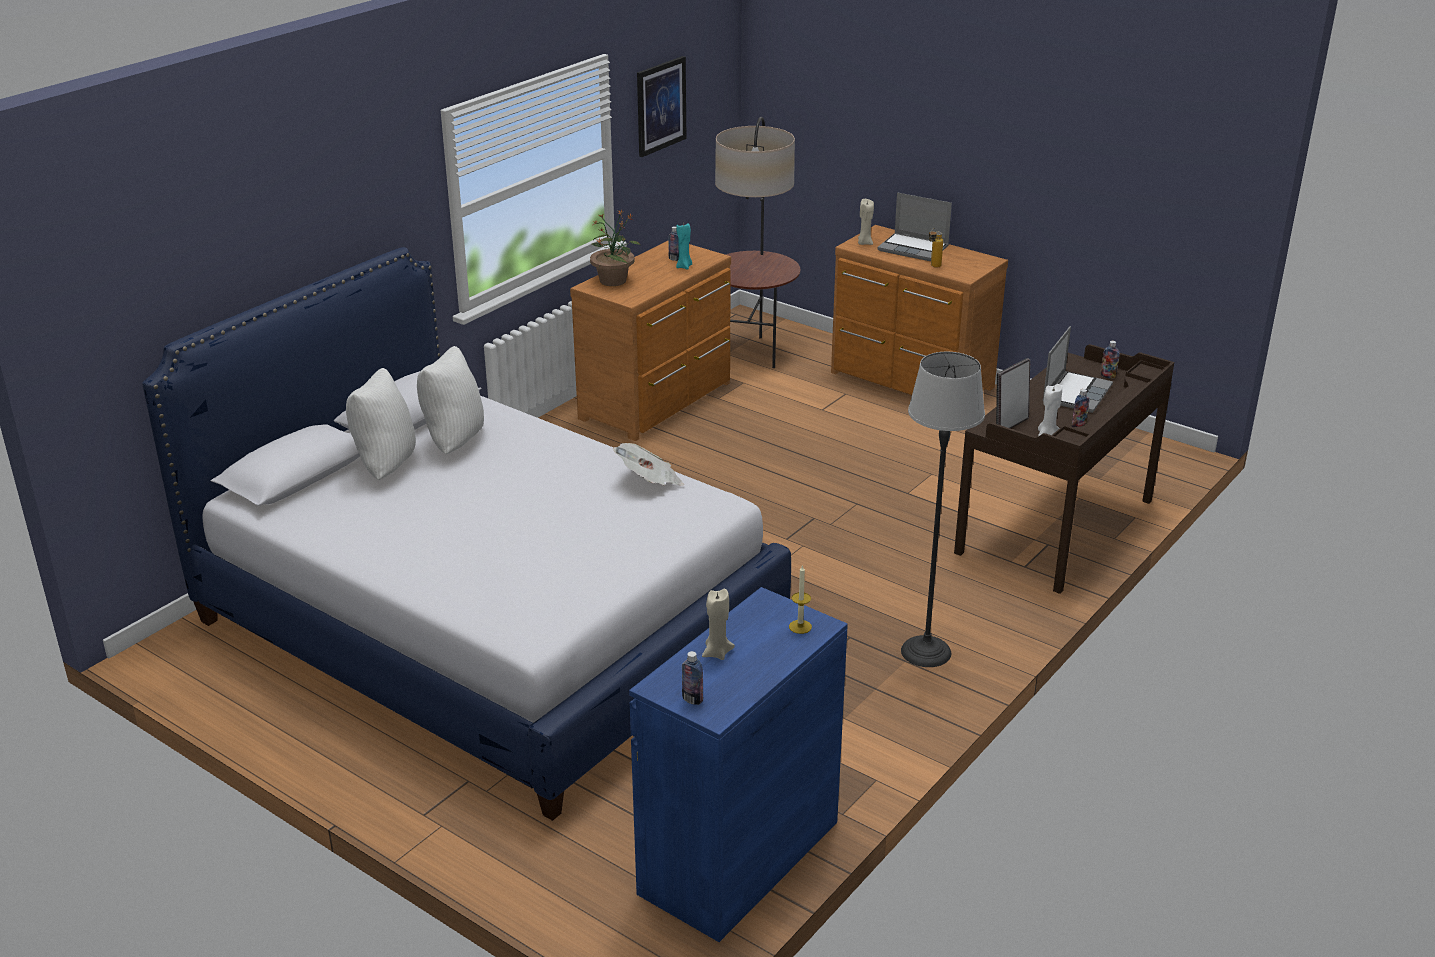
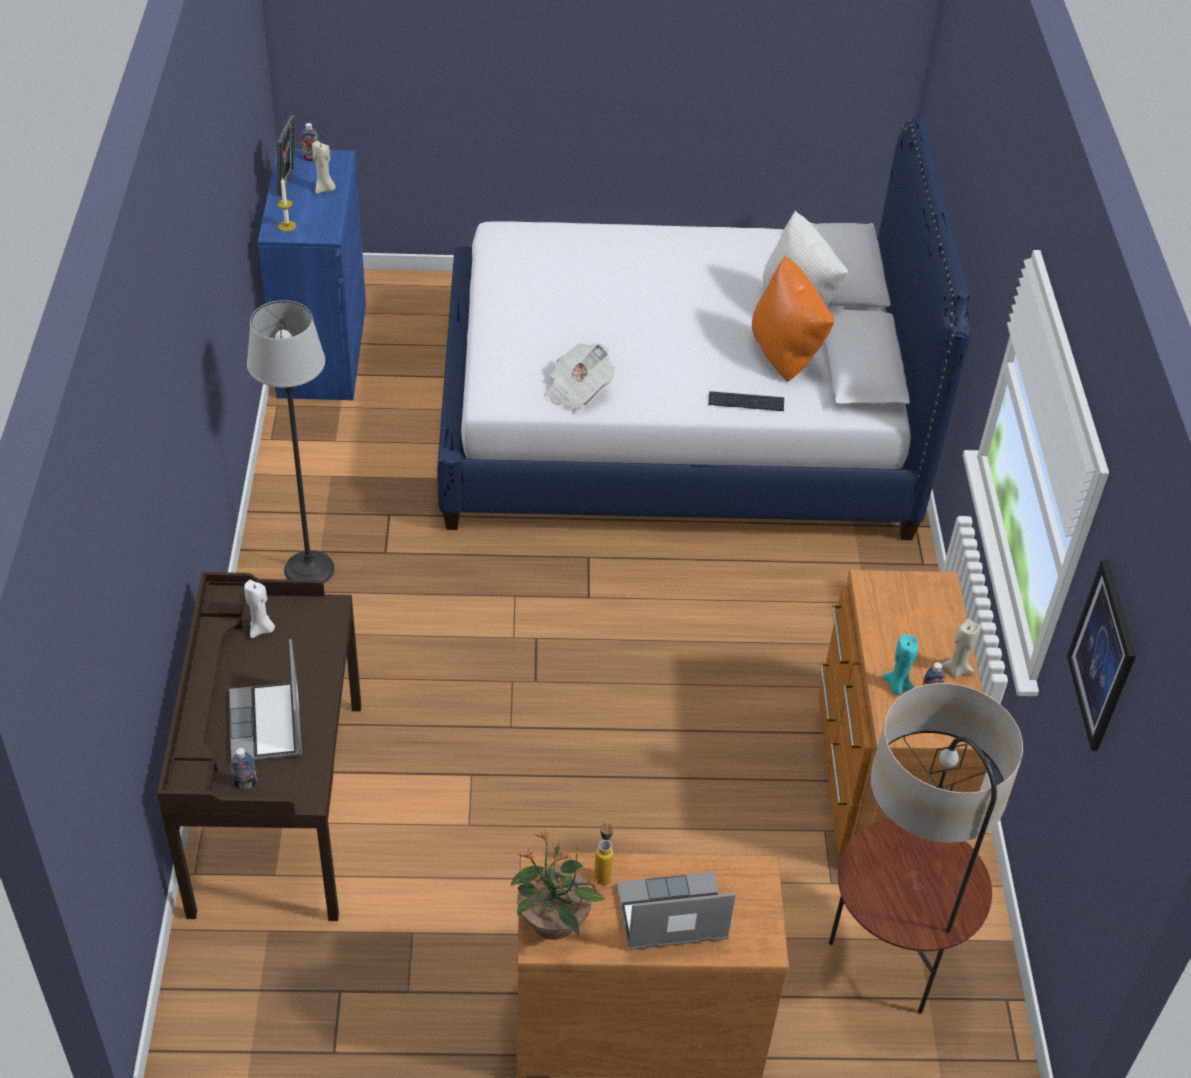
camera: 140 degrees right, 15 degrees up
(453, 441) = (786, 357): white pillow -> orange pillow
(533, 427) = (746, 402): none -> keyboard
(613, 280) = (934, 611): potted plant -> potted plant (553, 922)
(864, 243) = (749, 890): beige candle -> beige candle (956, 669)
(1010, 424) = (311, 627): picture frame -> picture frame (288, 183)
(1078, 426) = (235, 662): bottle -> none

